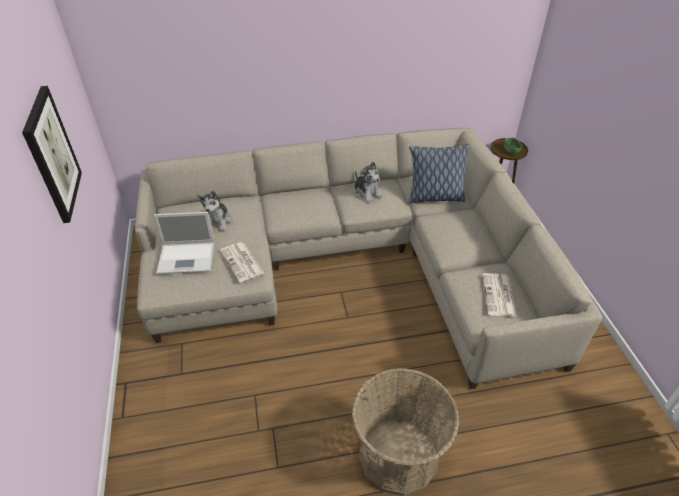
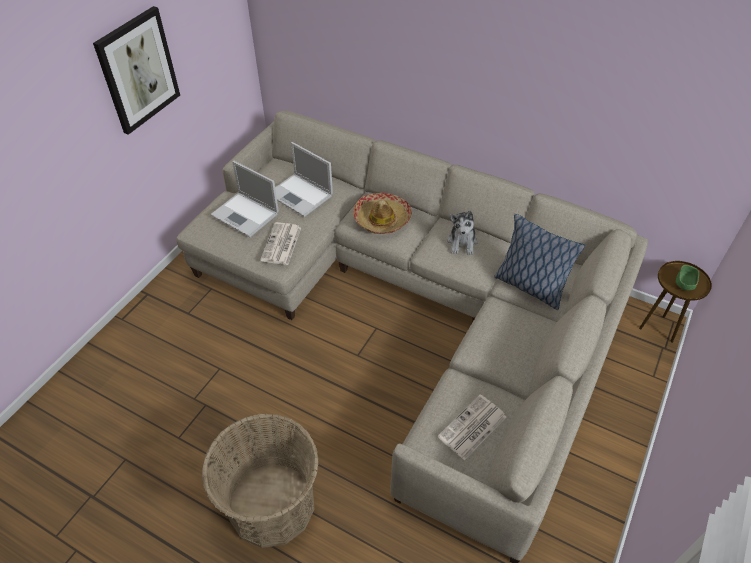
camera: 40 degrees right, 5 degrees up
(218, 221) = (301, 195): plush toy -> laptop
(297, 206) = (382, 219): none -> hat

